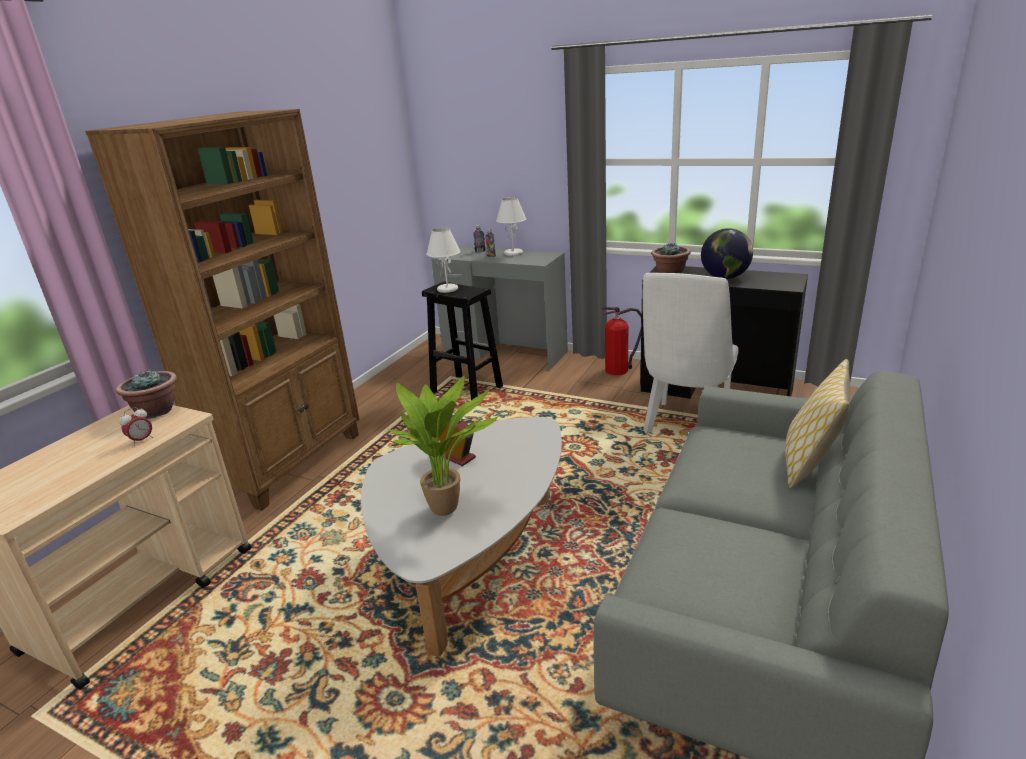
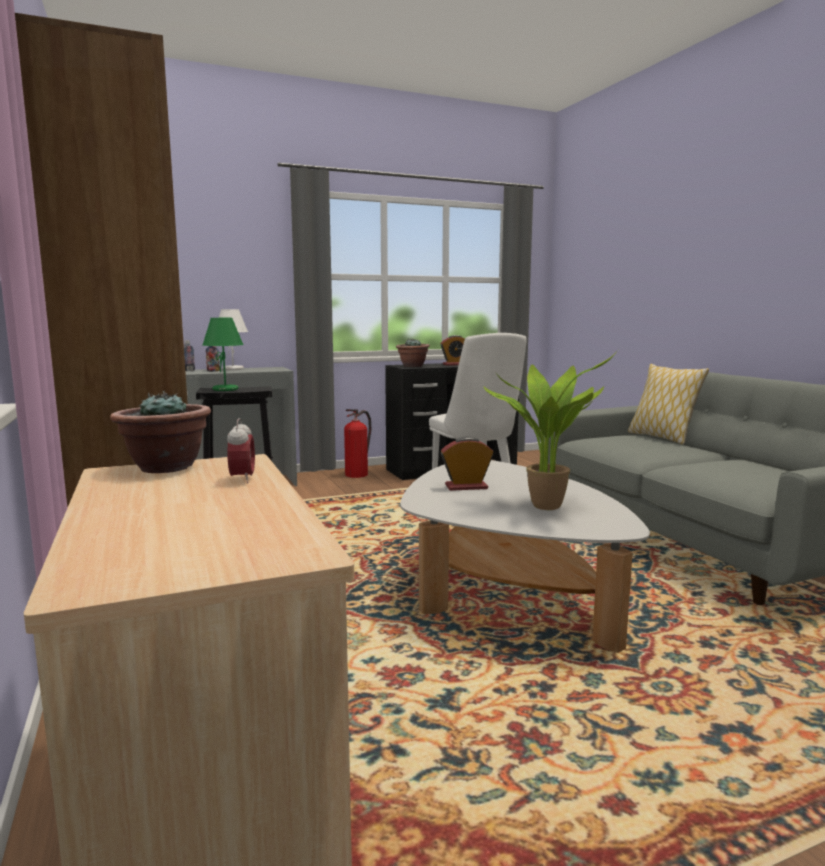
camera: 50 degrees left, 15 degrees down
(447, 289) = (225, 389): white table lamp -> green table lamp
(725, 277) = (455, 364): globe -> alarm clock

